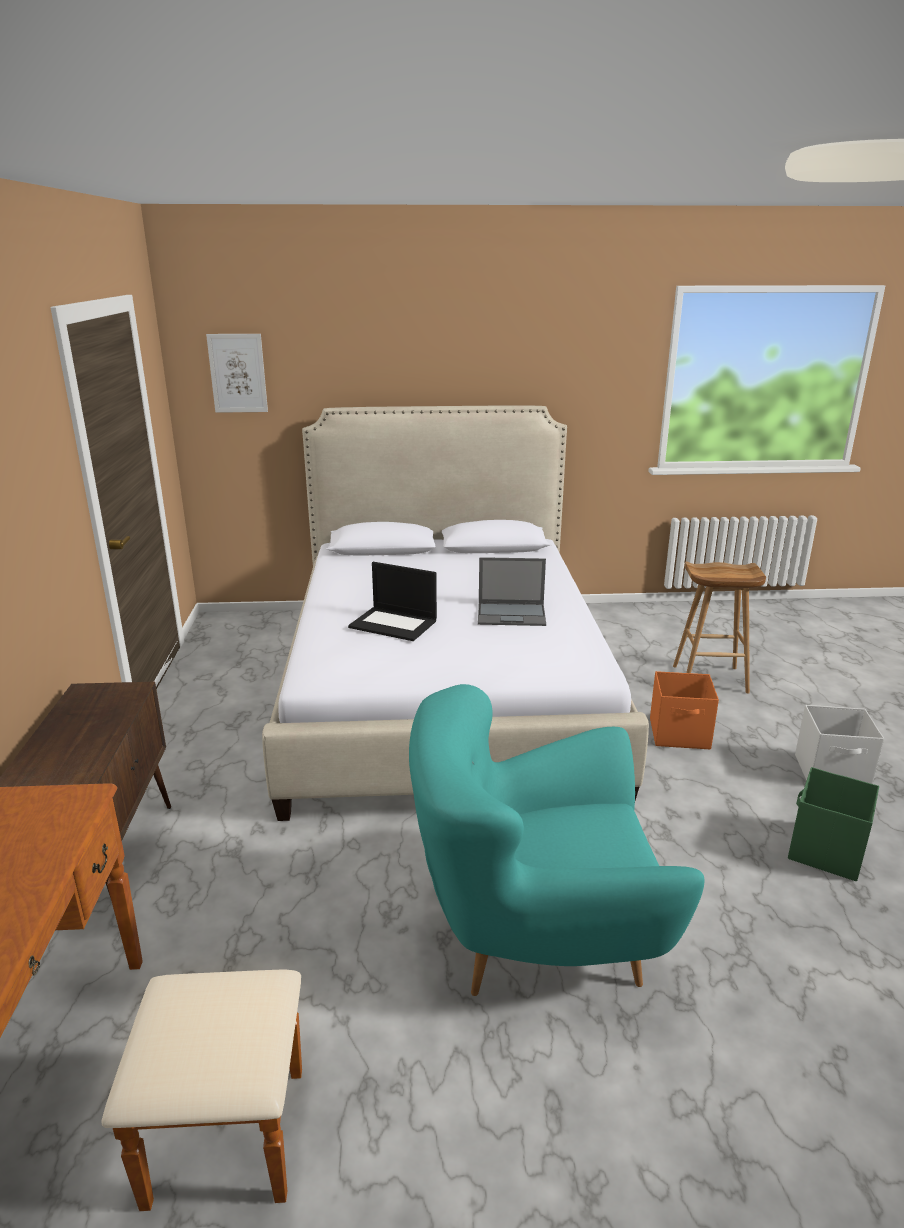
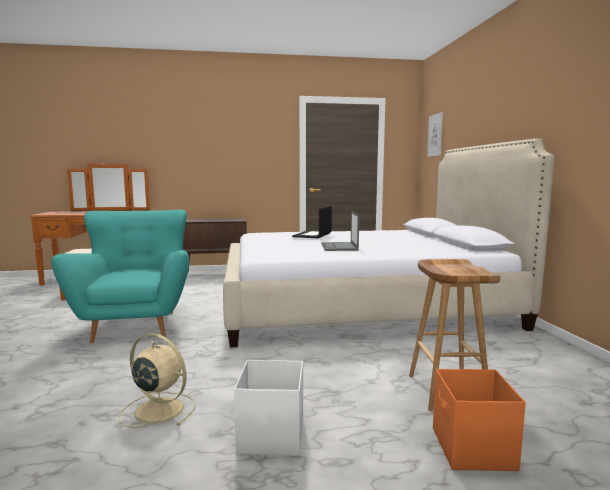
camera: 85 degrees right, 15 degrees down
(680, 734) = (327, 368): orange storage box -> orange storage box (472, 449)
(825, 851) = (157, 409): green storage box -> beige fan

